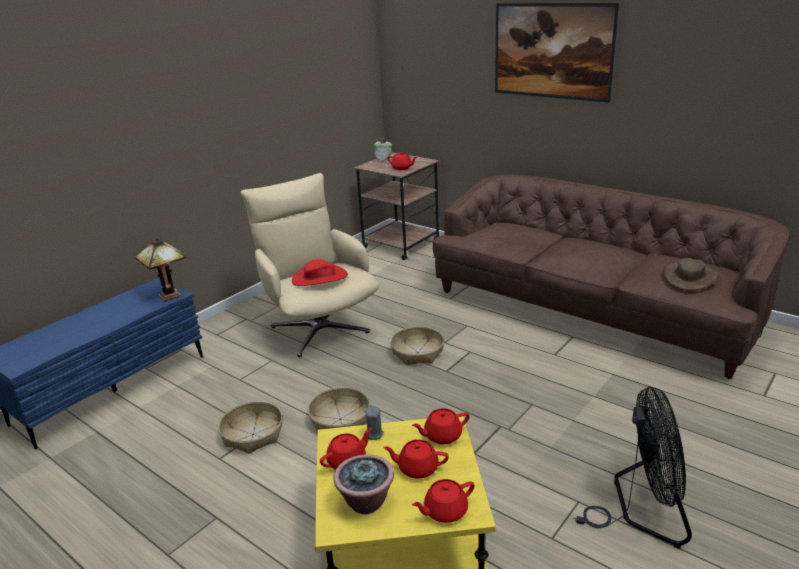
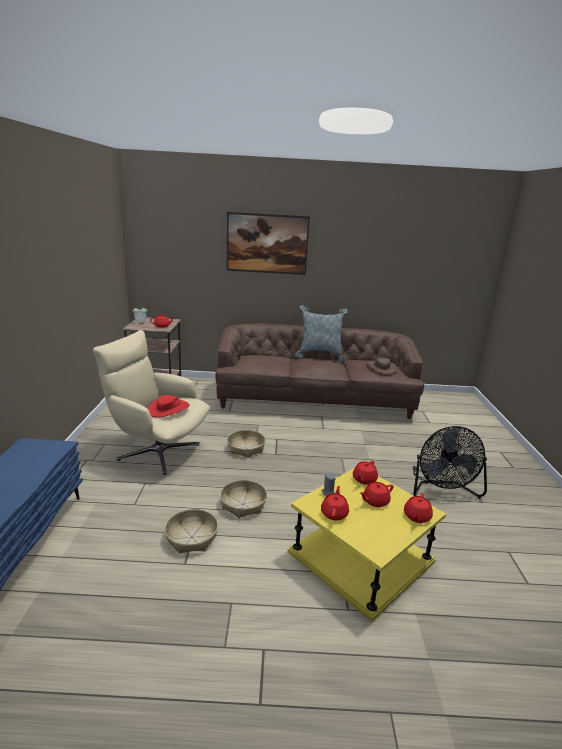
camera: 40 degrees left, 5 degrees down
(171, 295) = (57, 447): table lamp -> none
(366, 502) = (374, 530): potted plant -> none
(610, 242) = (319, 358): none -> pillow
(638, 504) = (439, 488): black fan -> black fan turned 120 degrees clockwise

